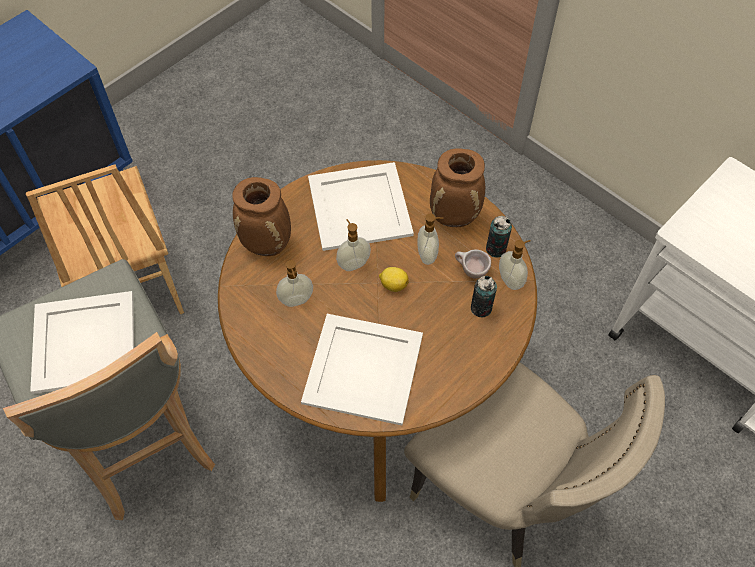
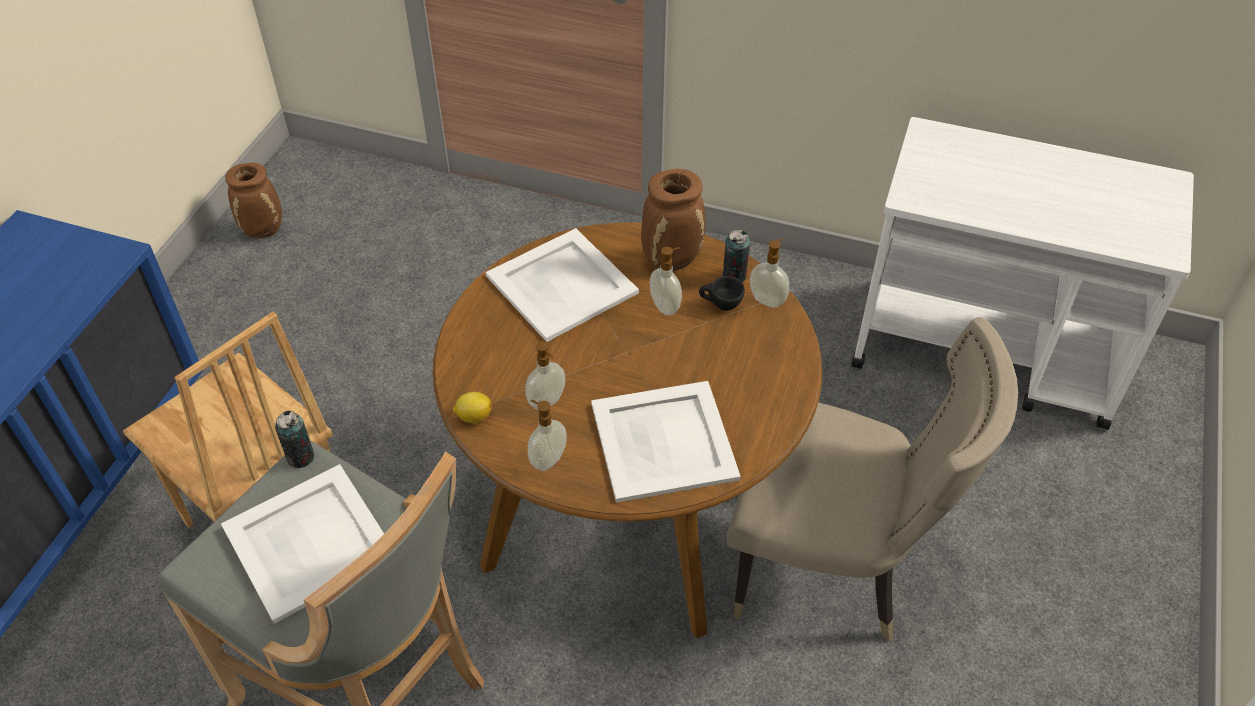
camera: 25 degrees left, 10 degrees down
(268, 245) = (479, 357): brown vase -> brown vase (264, 230)
(353, 263) = (589, 342): soap dispenser -> soap dispenser (547, 459)
(393, 285) = (646, 347): lemon -> lemon (473, 416)
(470, 271) = (720, 306): beige cup -> black cup
(481, 308) = (753, 337): can -> can (300, 457)

